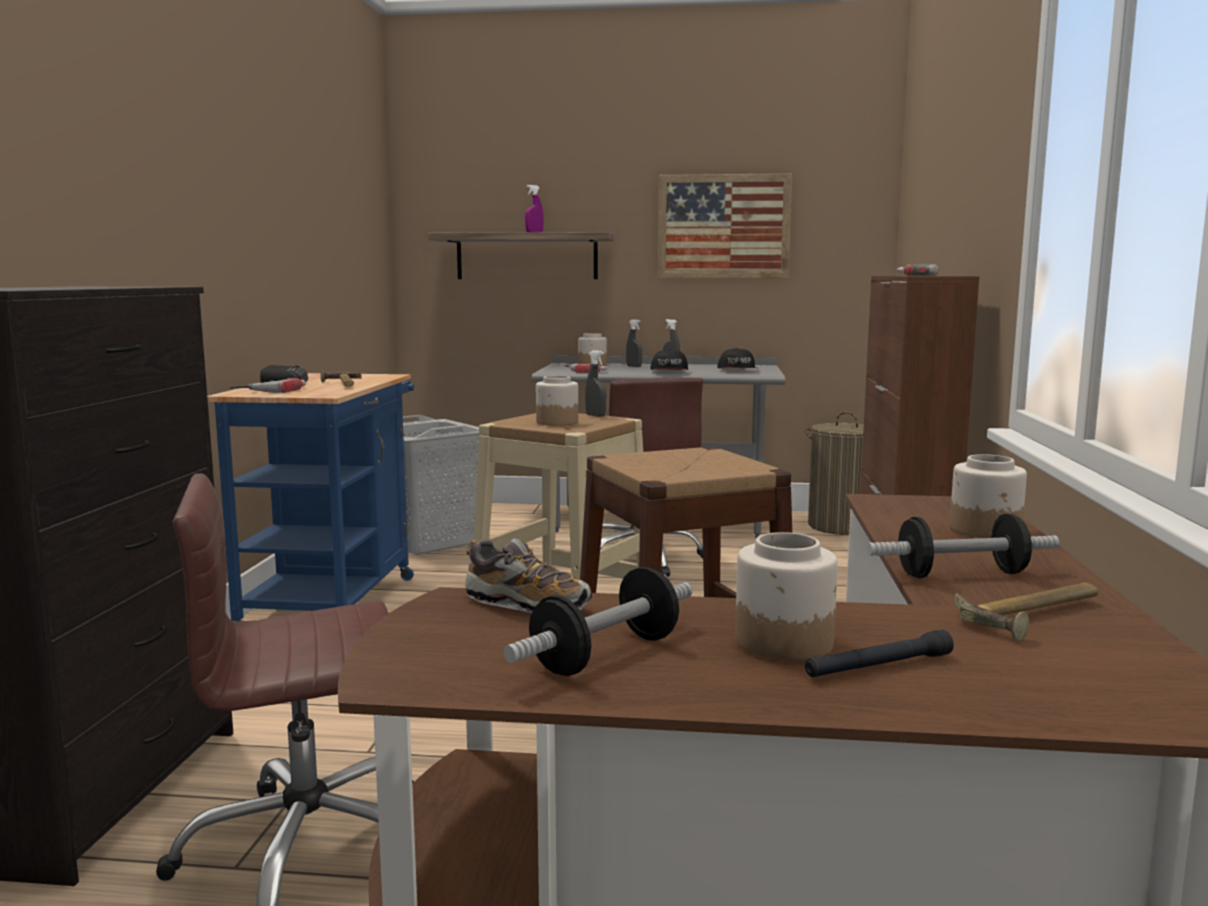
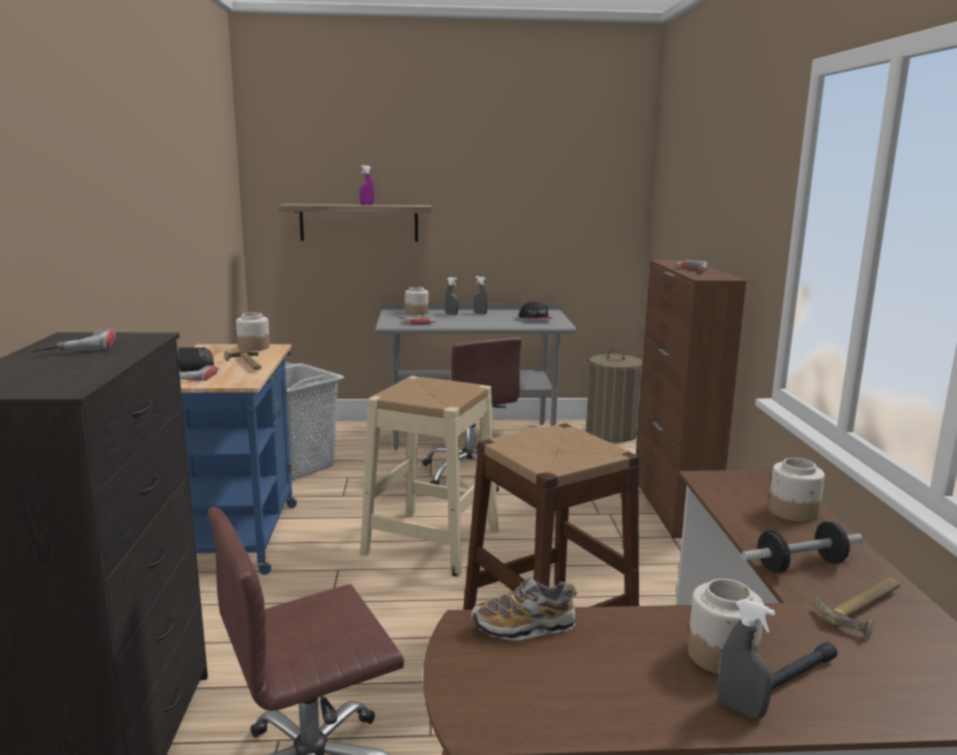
camera: 10 degrees left, 5 degrees up
(72, 286) = (78, 347): none -> power drill
(527, 605) = (524, 627): shoe -> shoe turned 150 degrees clockwise
(556, 422) = (427, 392): jar -> jar (253, 347)
(595, 415) = (453, 382): grey spray bottle -> grey spray bottle (740, 708)
(606, 655) = (610, 681): dumbbell -> none
(669, 372) = (484, 323): cap -> none
(723, 226) = (519, 200): picture -> none

